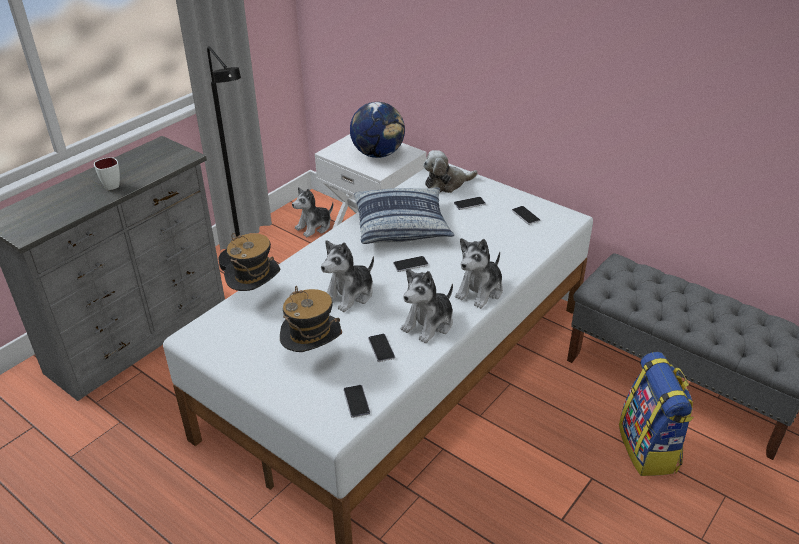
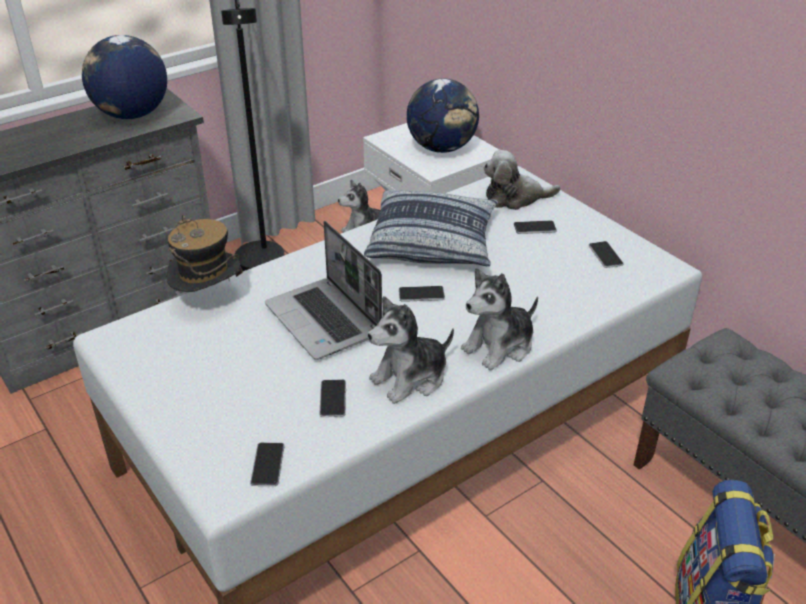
camera: 15 degrees right, 0 degrees up
(110, 184) = (75, 135): white mug -> none
(148, 162) = (132, 115): none -> globe
(312, 355) = (241, 391): hat -> none
(350, 294) = (325, 320): plush toy -> laptop

